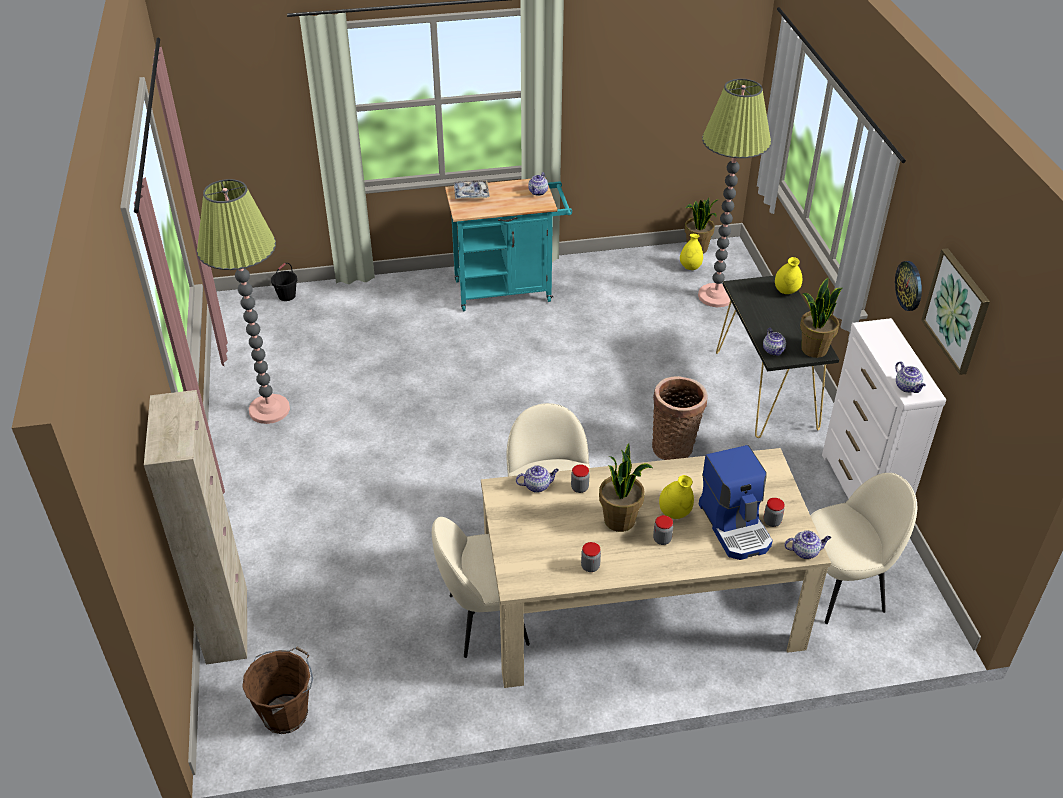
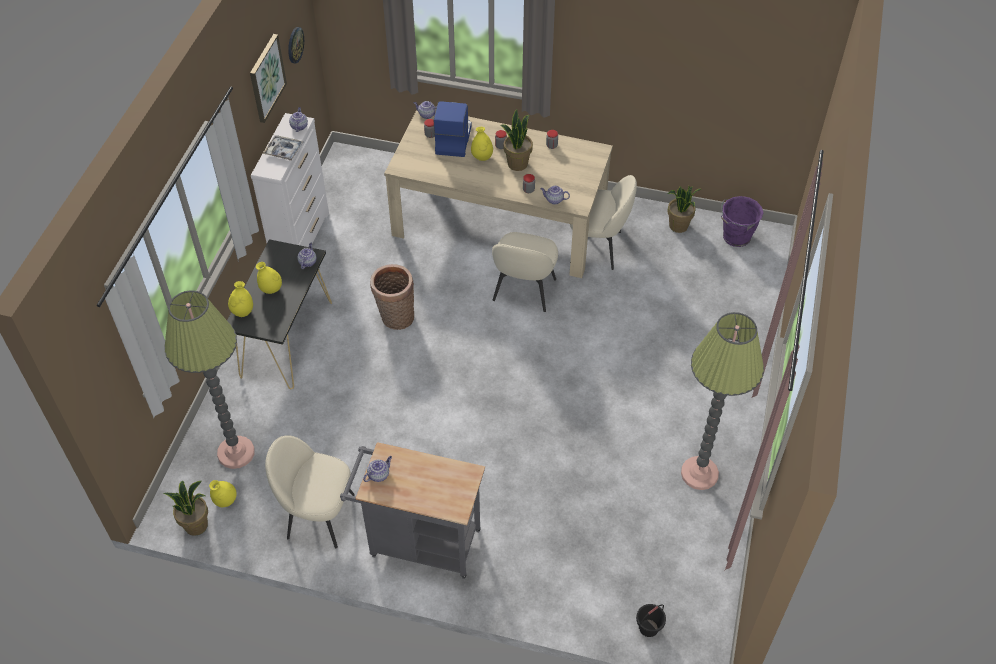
camera: 155 degrees left, 10 degrees up
(227, 625) = (763, 299): beige cabinet -> none
(287, 713) = (735, 237): brown bucket -> purple bucket
(471, 193) = (446, 500): tray -> tray (284, 151)
(509, 289) = (419, 542): turquoise cart -> grey cart
(781, 316) = (271, 289): none -> yellow vase
(813, 349) = (278, 253): potted plant -> potted plant (678, 226)
(842, 587) = (371, 192): beige chair -> beige chair (318, 515)
(909, 285) = (246, 140): wall clock -> wall clock (295, 45)

